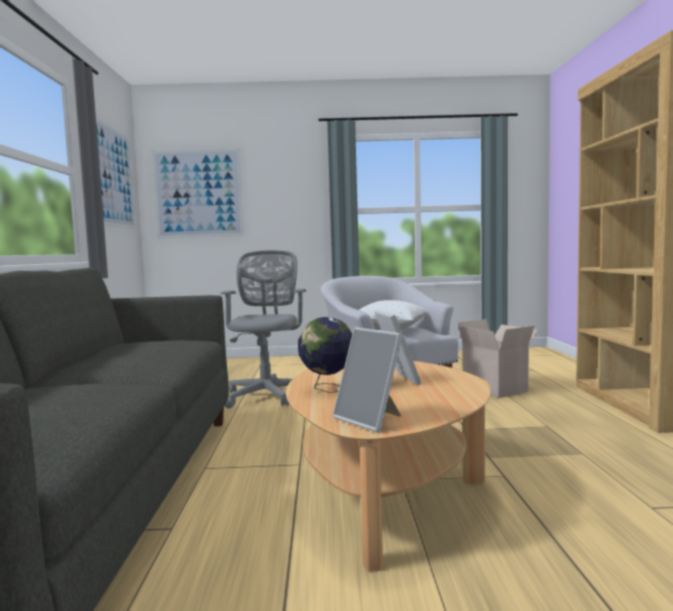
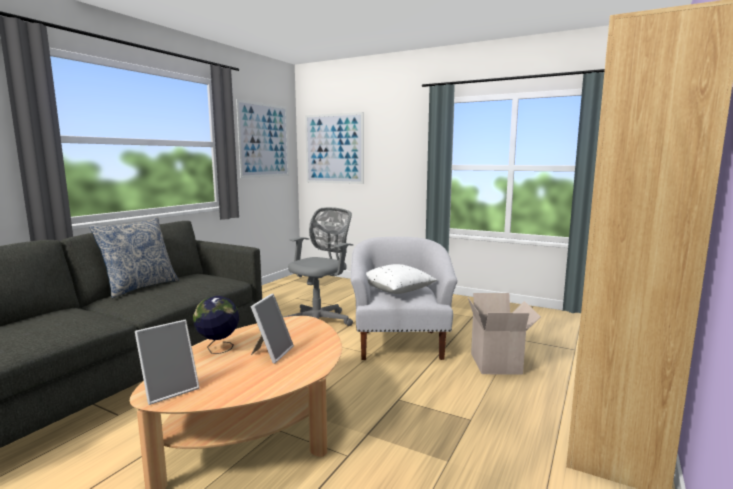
camera: 30 degrees right, 5 degrees up
(85, 357) = (140, 287): none -> pillow
(371, 420) = (170, 390): picture frame -> picture frame turned 120 degrees counterclockwise

